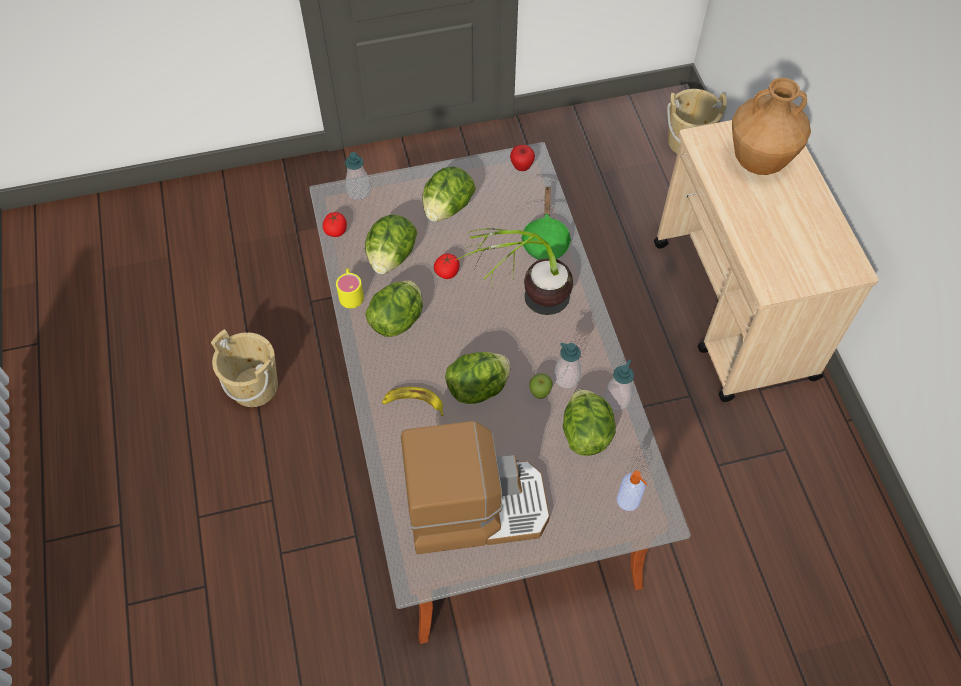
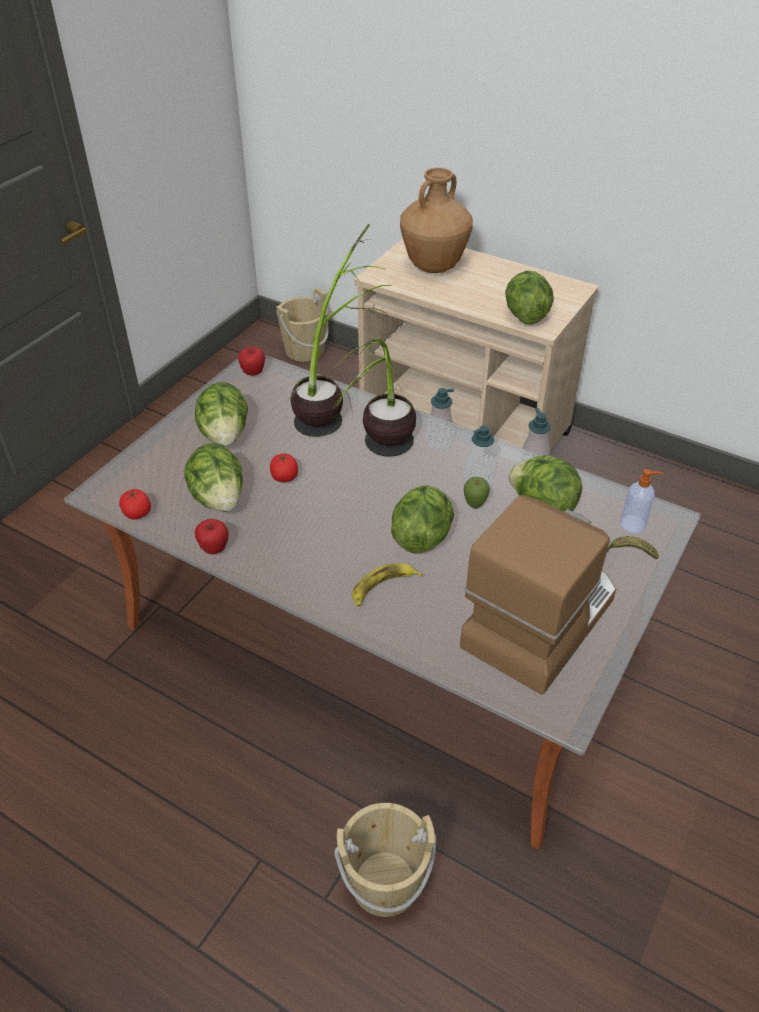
camera: 45 degrees left, 15 degrees down
(254, 386) = (125, 775): beige bucket -> beige bucket (385, 882)
(351, 293) = (214, 549): yellow mug -> apple
(359, 191) = (122, 472): soap dispenser -> soap dispenser (439, 442)
(398, 319) = (286, 538): lettuce -> lettuce (524, 315)
(545, 239) = (337, 406): green frying pan -> potted plant
(596, 517) = (629, 553): none -> banana

